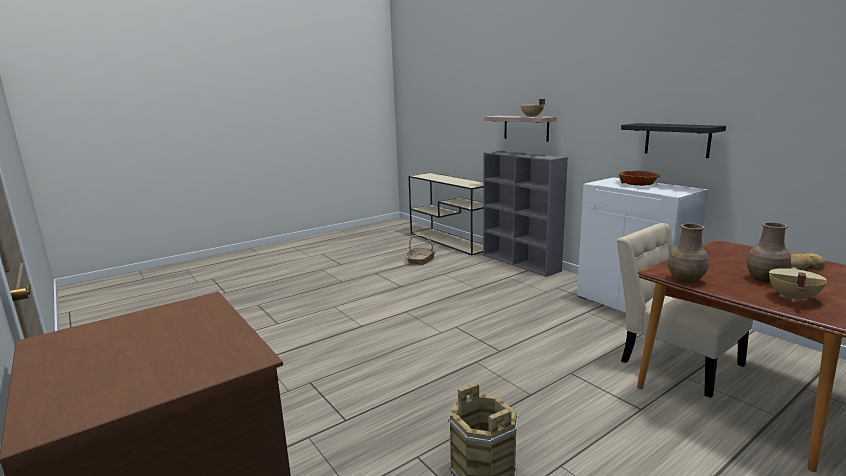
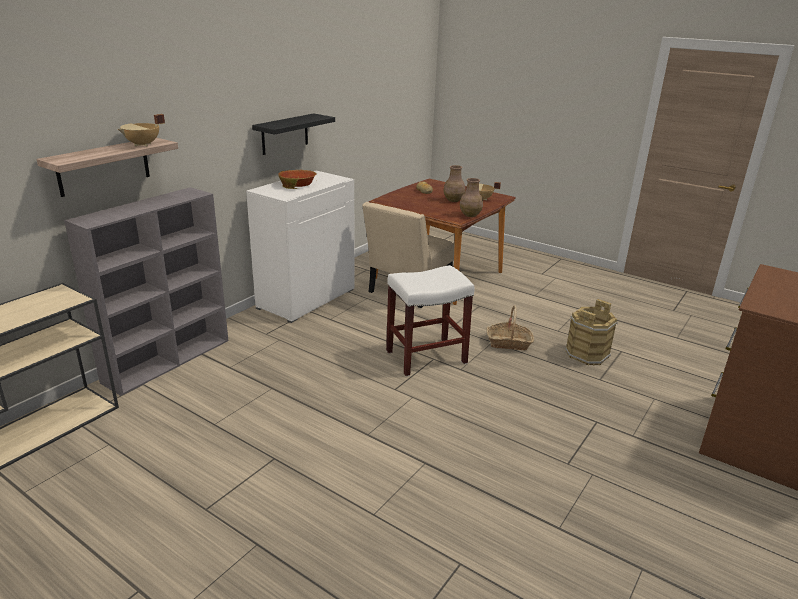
camera: 110 degrees left, 10 degrees up
(420, 260) = (135, 463): basket -> basket (509, 343)
(505, 348) = (426, 356): none -> white stool

